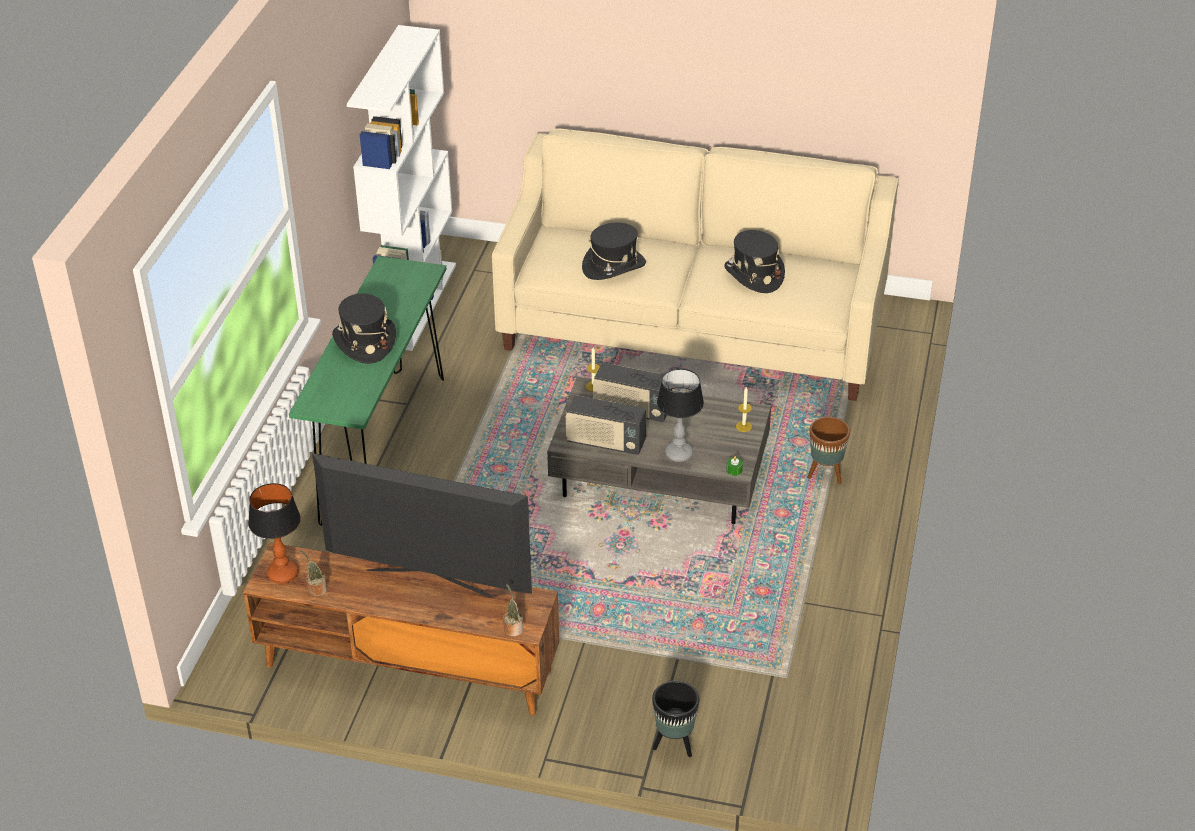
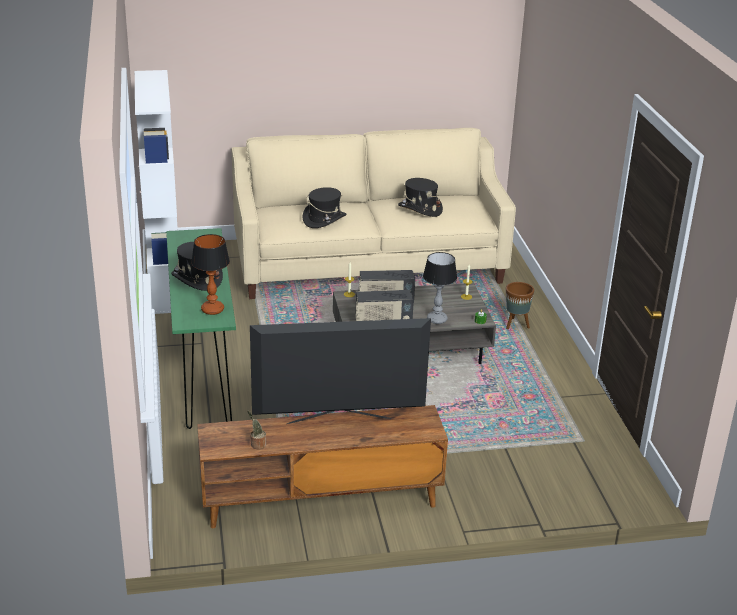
camera: 25 degrees left, 10 degrees down
(283, 573) = (223, 440): table lamp -> table lamp (212, 309)
(513, 628) = (422, 434): potted plant -> none
(674, 745) = (544, 499): black planter -> none

